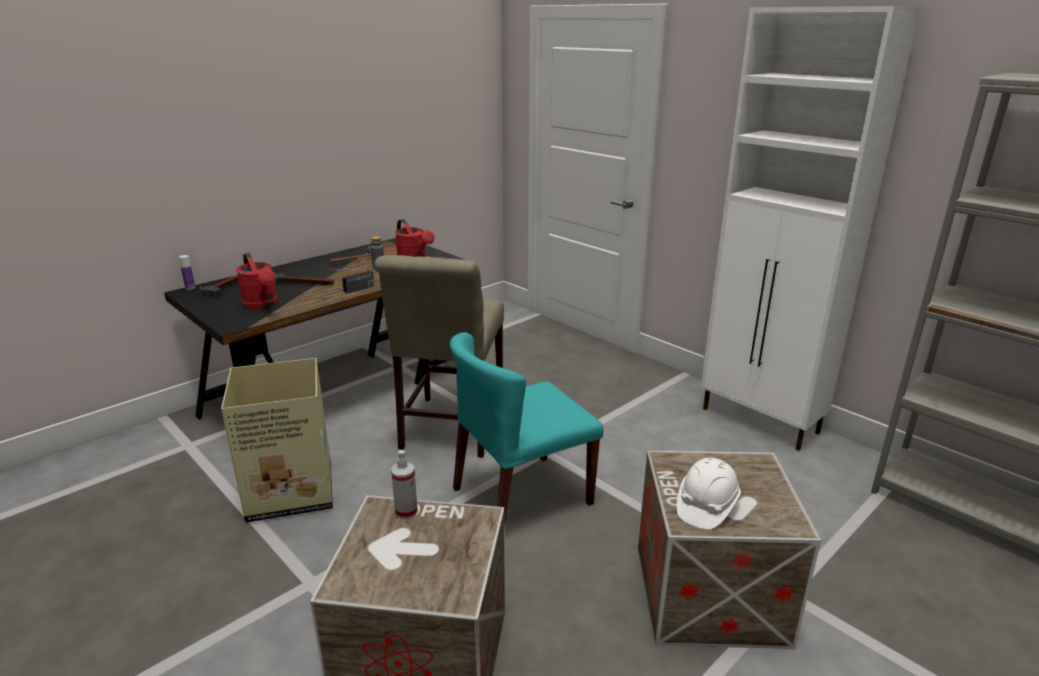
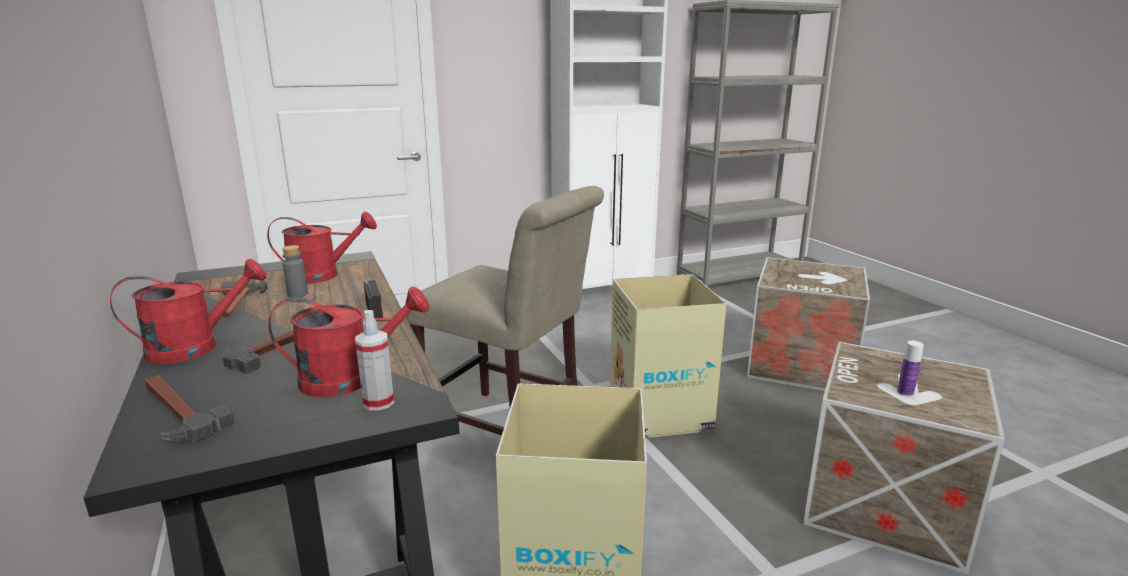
camera: 70 degrees left, 5 degrees down
(190, 288) = (117, 458): bottle -> bottle (905, 393)
(297, 268) = (196, 347): none -> red watering can
(406, 511) = (851, 381): spray bottle -> spray bottle (378, 402)
(521, 497) = (659, 413): turquoise chair -> cardboard box
(706, 506) = (832, 283): white hard hat -> none

